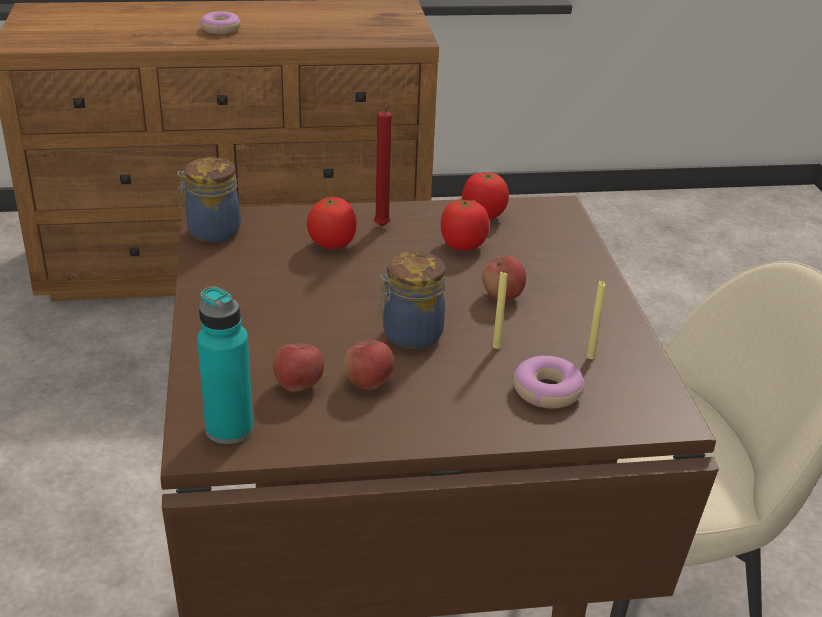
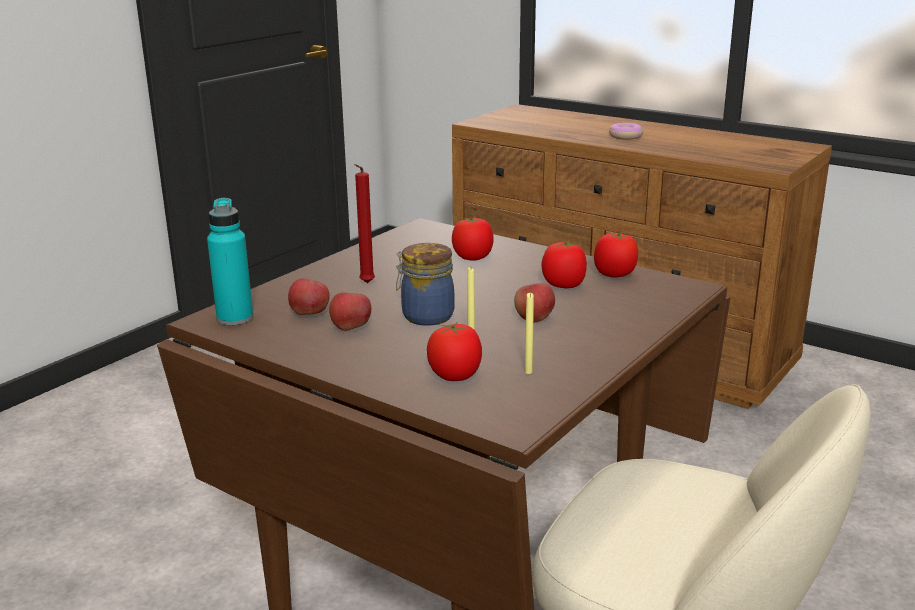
camera: 45 degrees right, 10 degrees down
(211, 231) = (411, 231): jar -> none
(382, 227) = (525, 260): red candle -> red candle (366, 284)
(547, 390) = (455, 376): donut -> tomato

